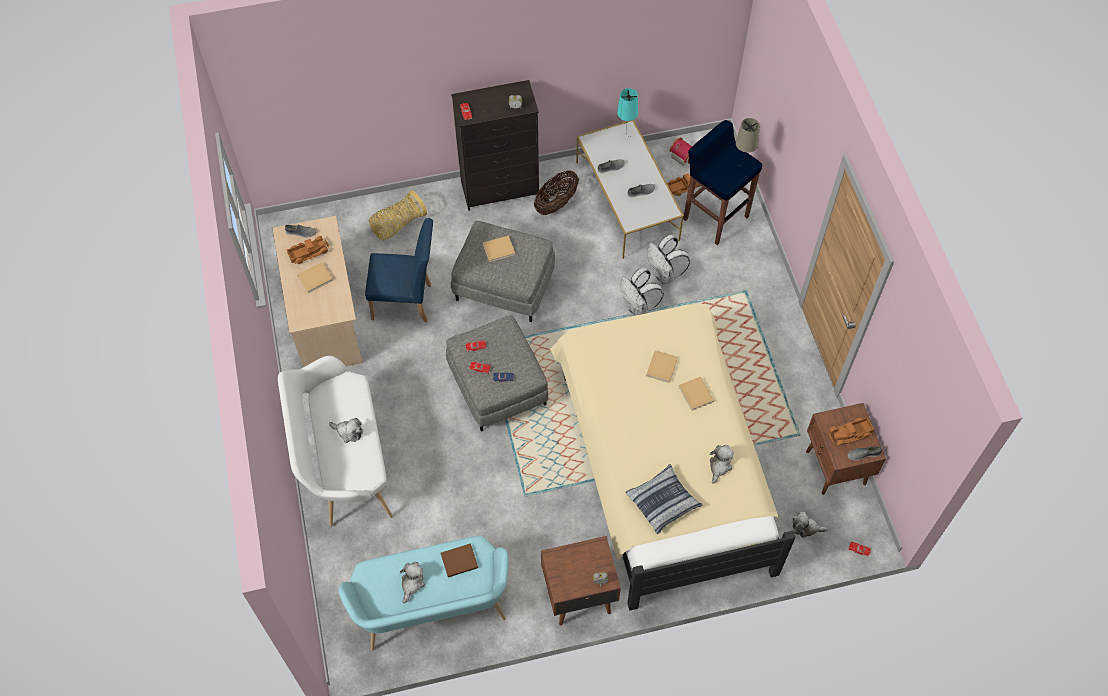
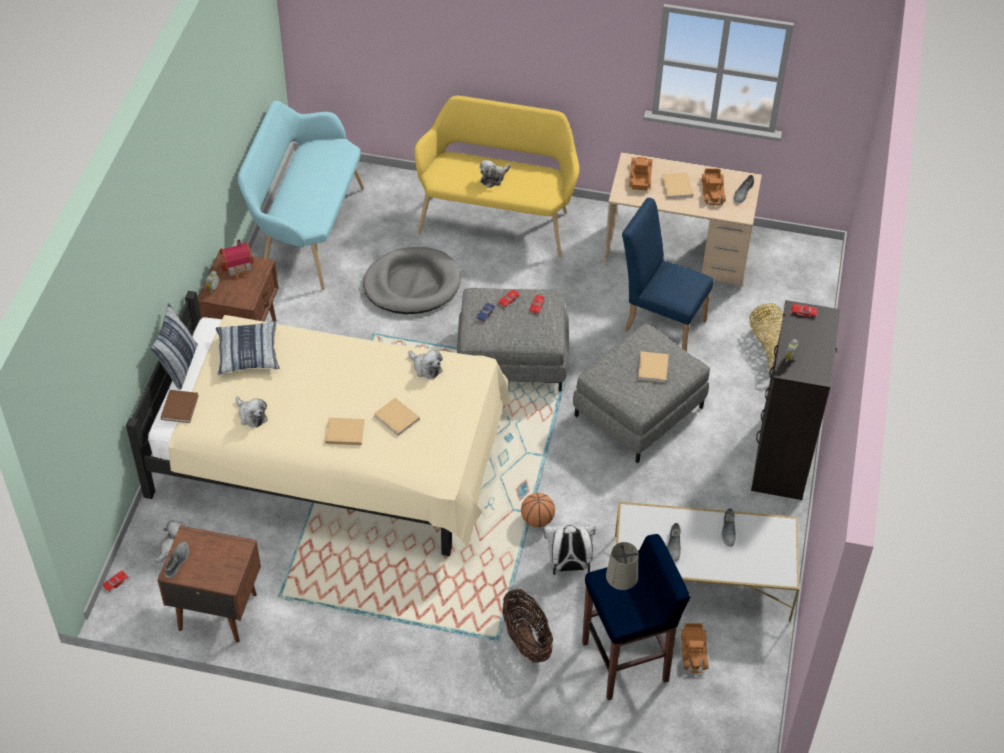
camera: 115 degrees right, 10 degrees down
(344, 463) = (497, 219): white bench -> yellow bench
(407, 302) = (660, 322): blue chair -> blue chair turned 90 degrees clockwise
(412, 583) = (313, 173): plush toy -> plush toy (426, 367)
(454, 493) = (412, 284): none -> grey dog bed
(458, 561) = (310, 208): brown book -> brown book (180, 406)
(556, 203) = (732, 503): basket -> basket (526, 639)
(625, 137) = (772, 567): turquoise table lamp -> none
(637, 307) = (537, 520): white backpack -> basketball
(683, 155) = (746, 674): toy house -> toy house (239, 267)
(702, 549) = (179, 366): none -> pillow
(850, 434) = (208, 561): toy truck -> toy truck (639, 177)

